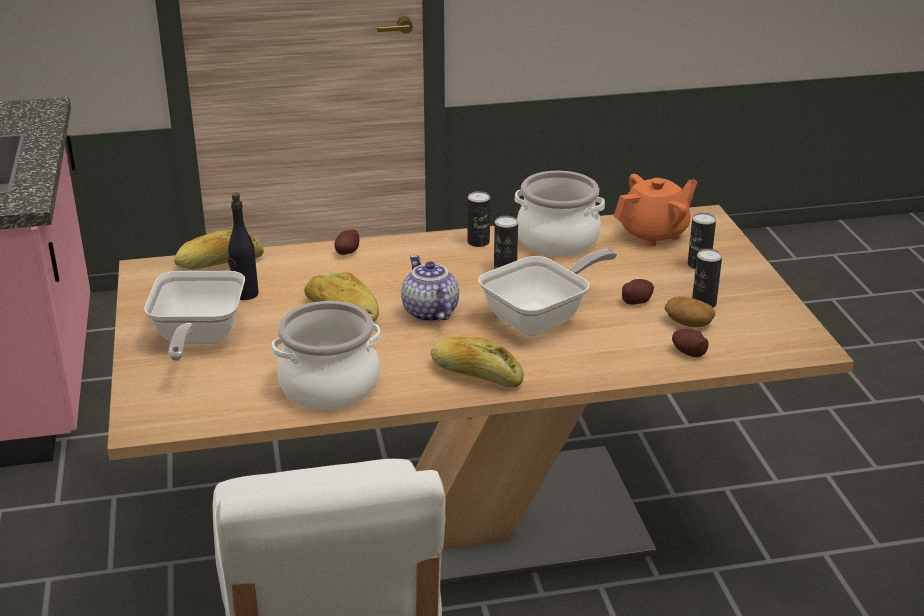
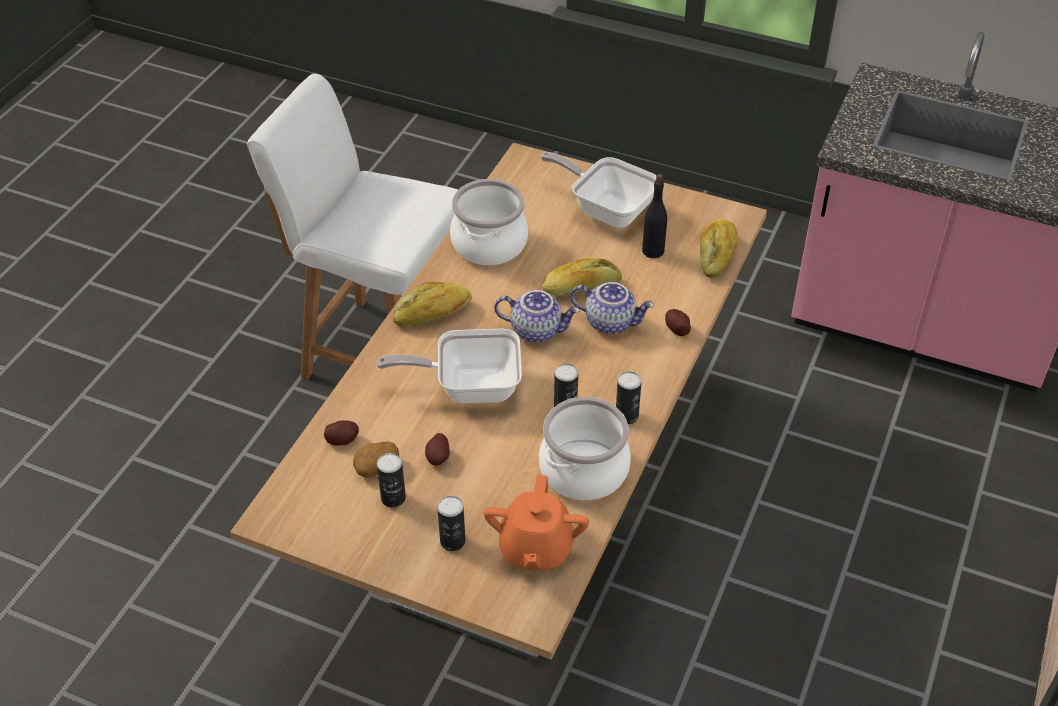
camera: 125 degrees right, 15 degrees up
(373, 282) = (611, 322): none -> teapot
(542, 318) = (469, 386): frying pan -> frying pan turned 90 degrees clockwise

